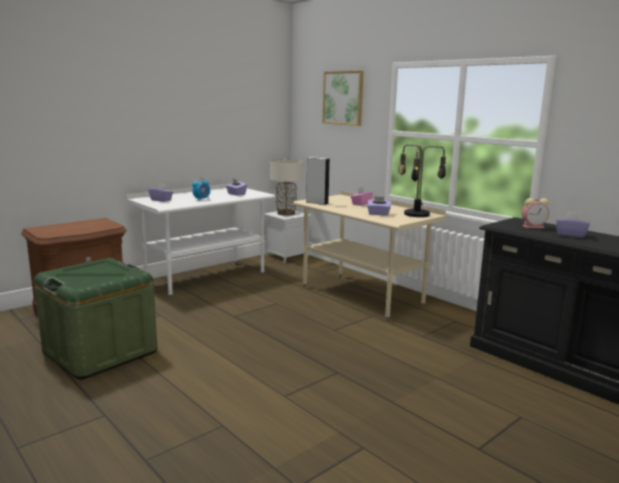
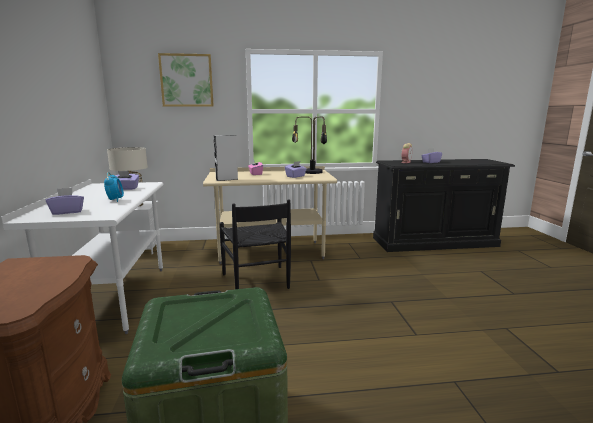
camera: 55 degrees left, 0 degrees up
(293, 308) = (257, 281): none -> black chair

